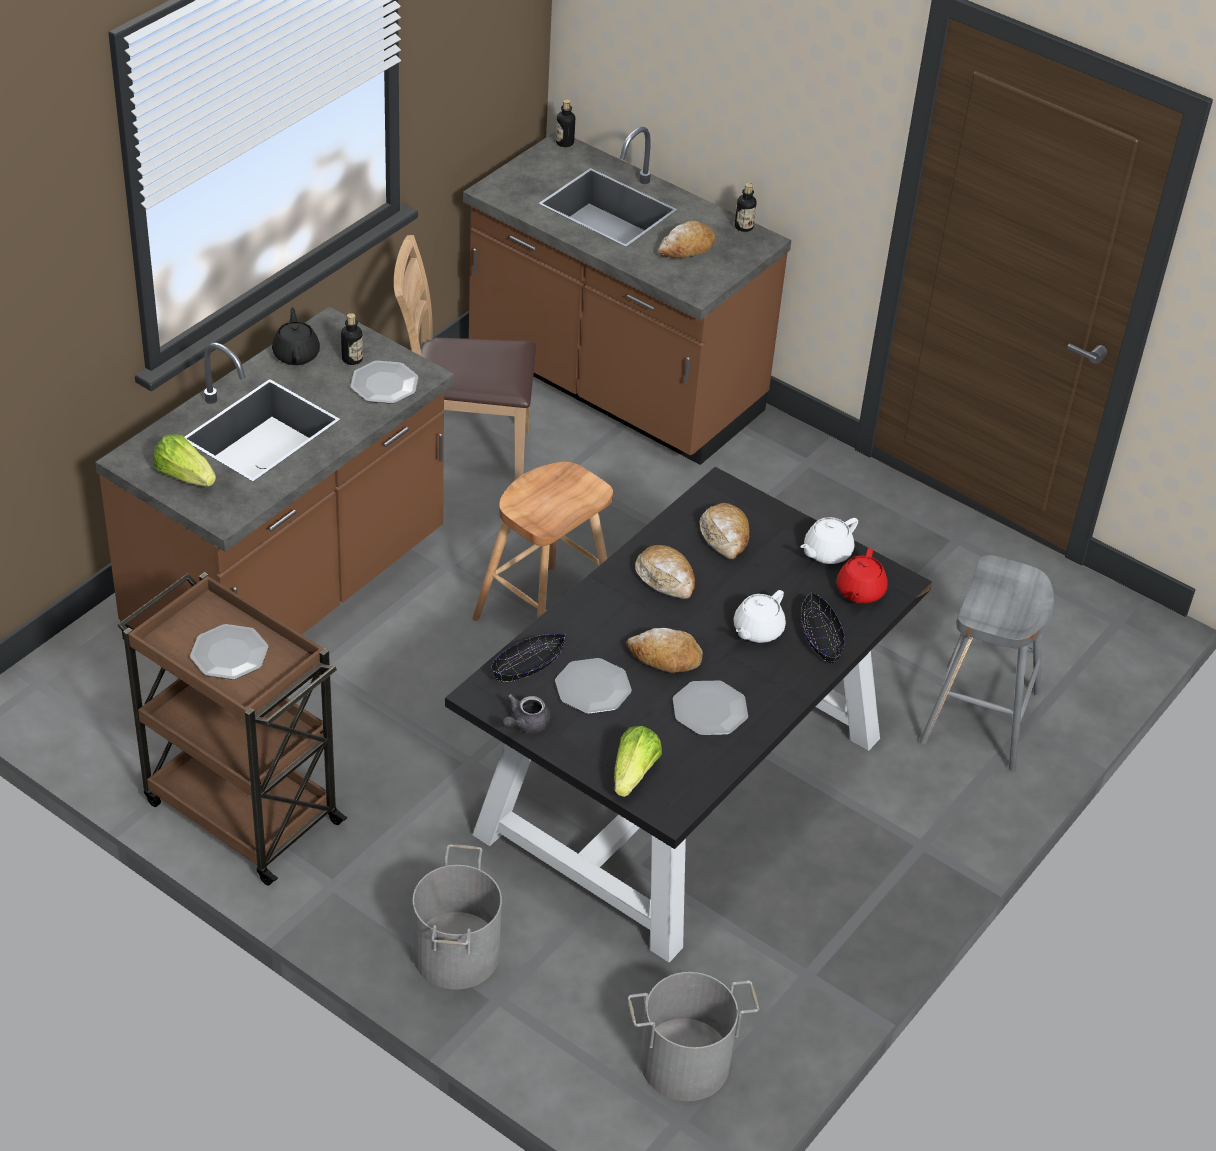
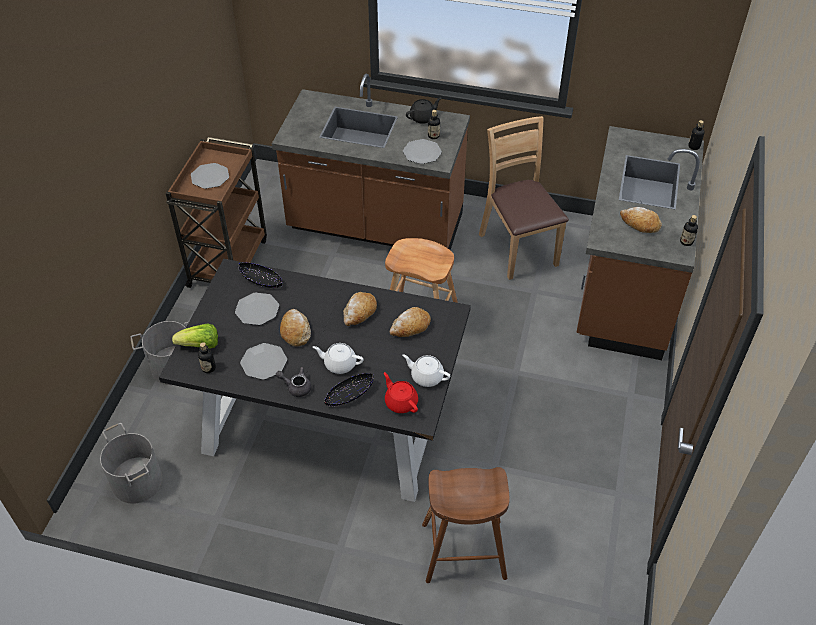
camera: 70 degrees right, 5 degrees up
(185, 476) = (308, 116): lettuce -> none
(525, 724) = (218, 293): grey teapot -> grey teapot (296, 387)
(688, 775) = (208, 368): none -> bottle
(859, 592) = (401, 402): red teapot -> red teapot turned 60 degrees clockwise
(980, 716) = (464, 551): grey stool -> brown stool

